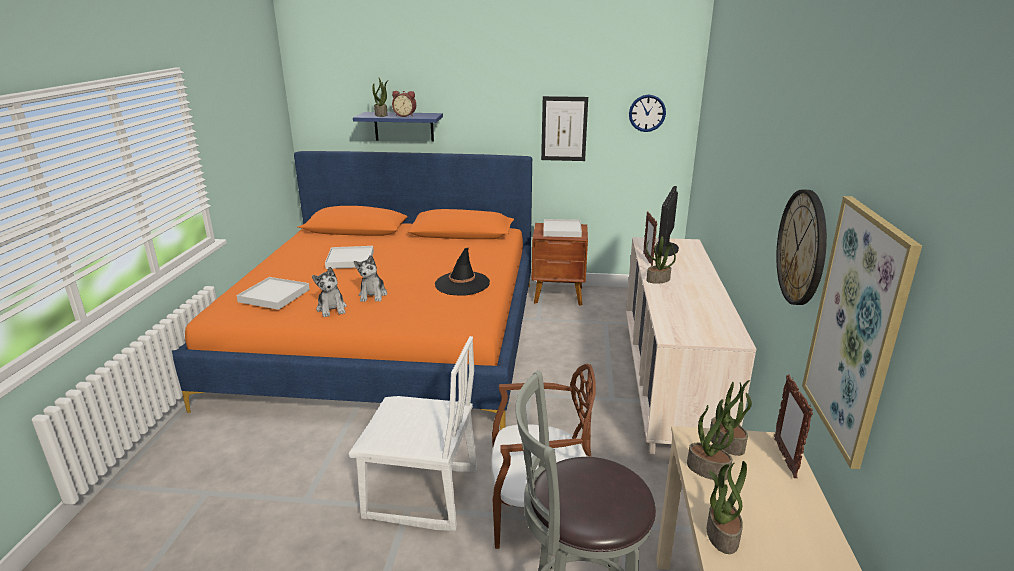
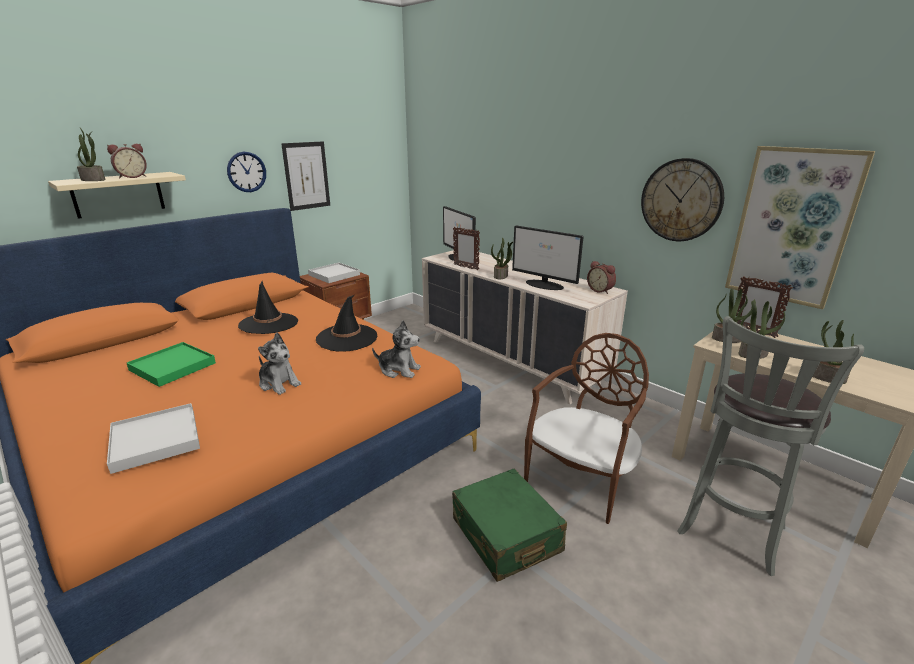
camera: 50 degrees left, 0 degrees up
(332, 309) = (262, 415): plush toy -> plush toy (399, 370)
(350, 260) = (173, 366): white tray -> green tray
(404, 126) = (118, 194): blue shelf -> beige shelf
(421, 495) = (506, 535): white chair -> green suitcase
(442, 253) = (269, 324): none -> black hat
(647, 113) = (372, 153): wall clock -> wall clock (246, 172)
(677, 305) = (544, 285): none -> monitor
(723, 335) = (600, 290): none -> alarm clock

